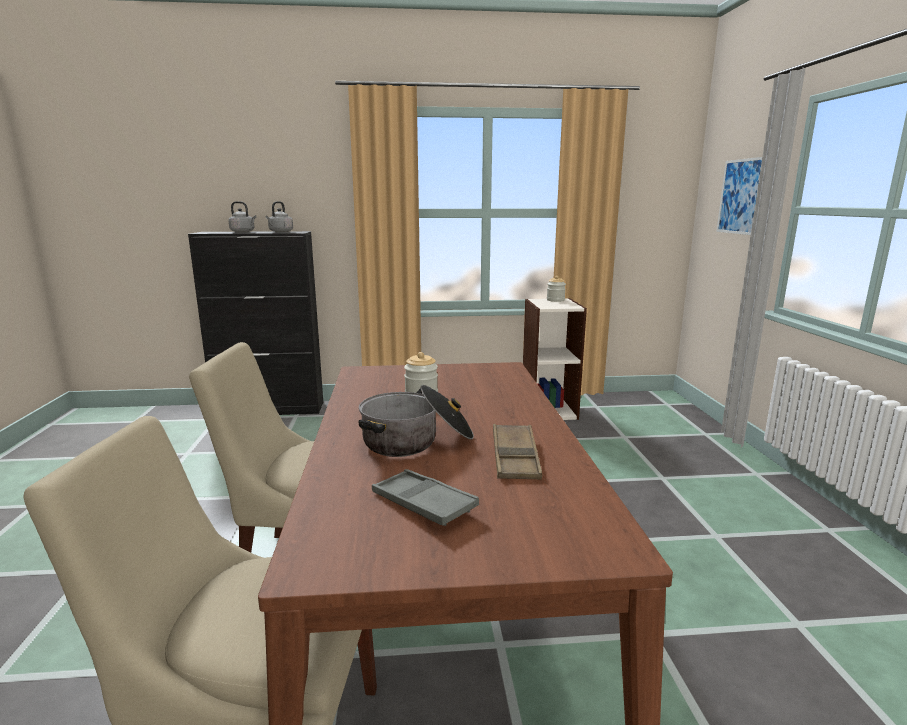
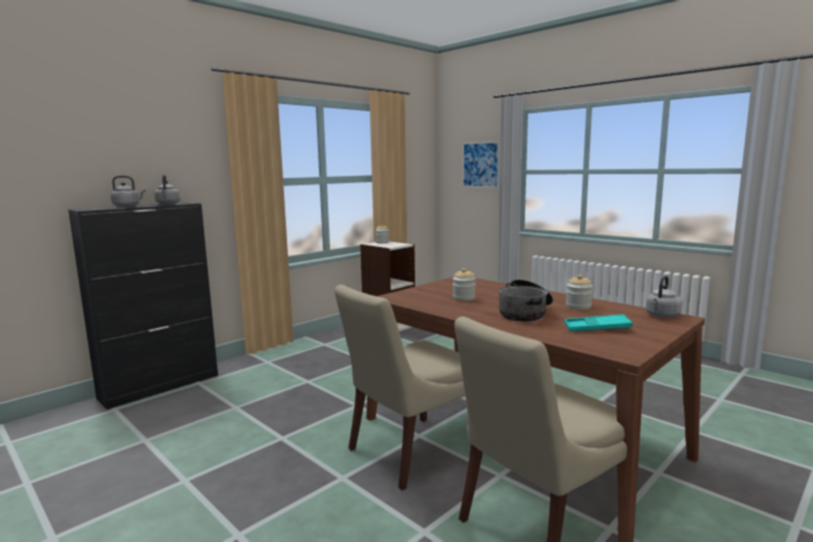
camera: 40 degrees left, 5 degrees down
(423, 503) = (597, 328): grey tray -> turquoise tray
(515, 457) = (578, 306): brown tray -> jar
(596, 530) = (662, 316): none -> grey kettle

